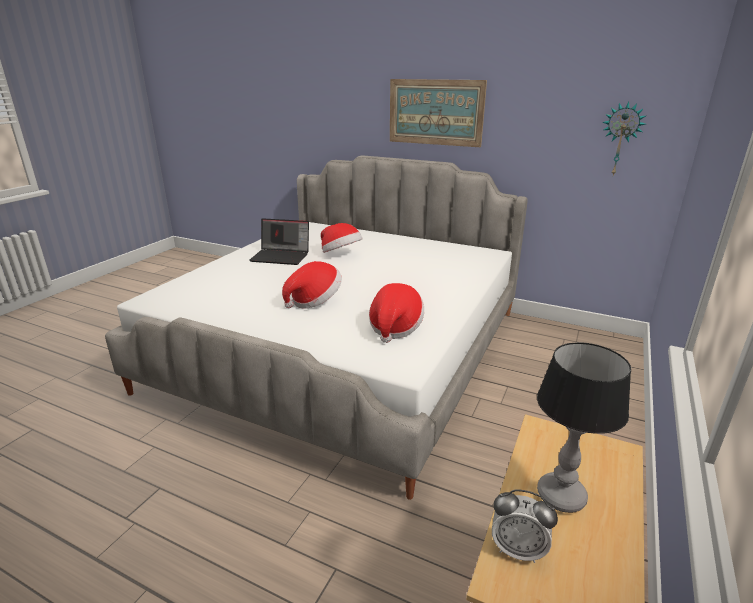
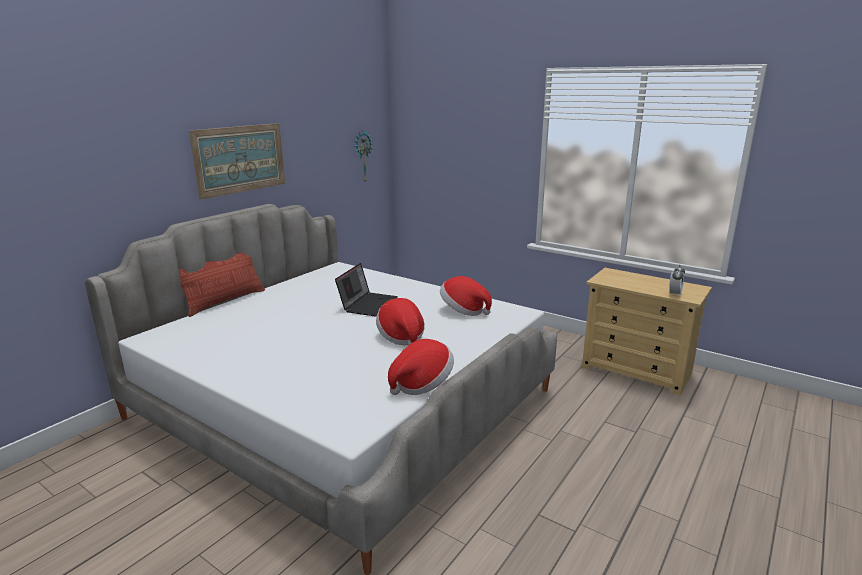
camera: 80 degrees left, 5 degrees down
(281, 256) = (262, 352): laptop -> laptop (368, 304)
(341, 254) = (285, 321): hat -> hat (422, 384)
(376, 231) = (225, 301): none -> pillow
(560, 495) = (641, 284): table lamp -> none

